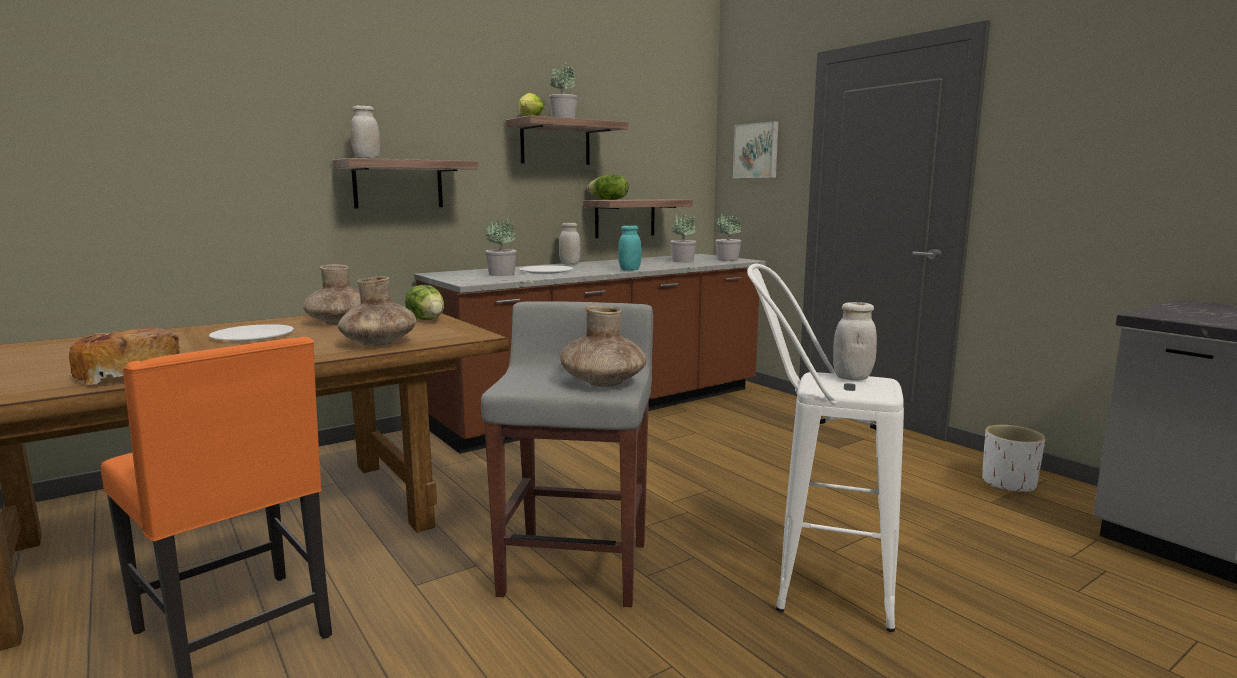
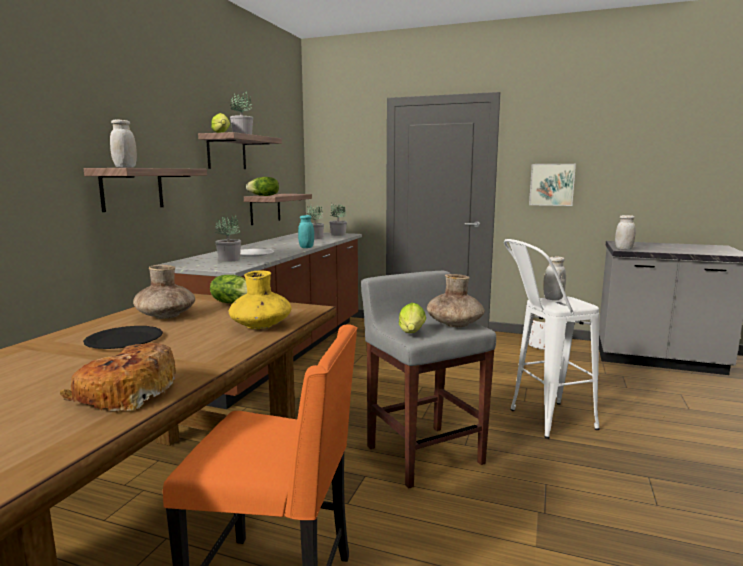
camera: 35 degrees left, 0 degrees up
(253, 335) = (124, 340): white plate -> black plate
(378, 343) = (261, 326): brown vase -> yellow vase
(520, 382) = (411, 334): none -> lettuce
(569, 264) = (246, 246): white jar -> white jar (623, 249)
(757, 150) = (341, 159): picture -> picture (551, 184)

